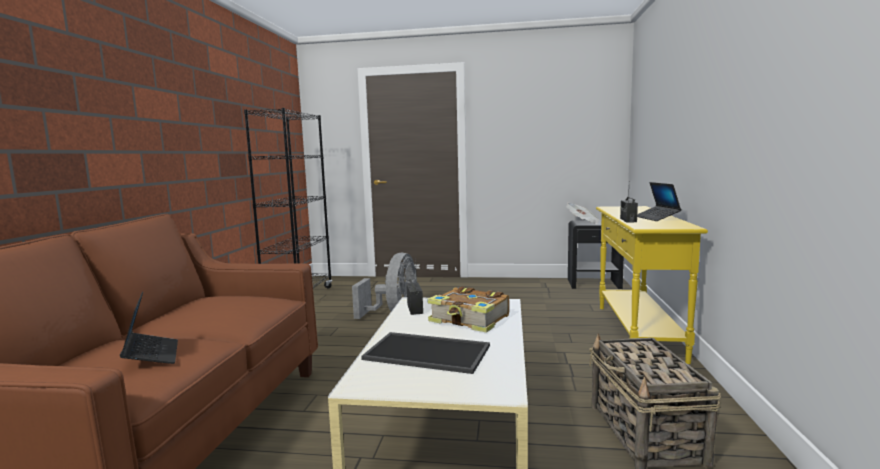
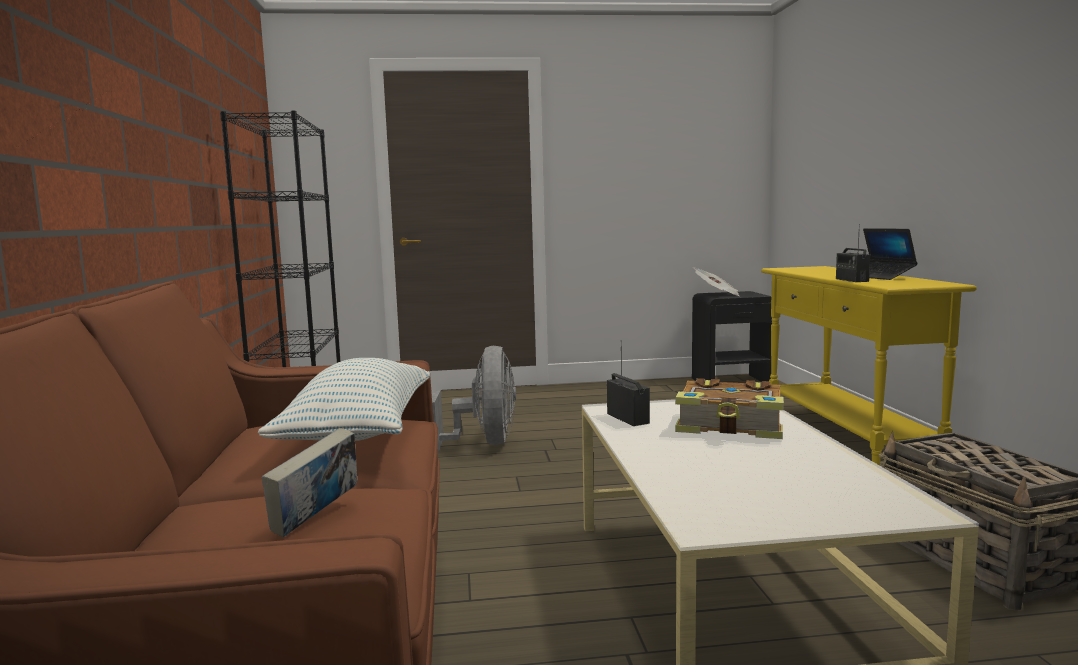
camera: 15 degrees left, 0 degrees up
(152, 355) = (316, 520): laptop -> book
(244, 305) = (359, 431): none -> pillow
(429, 352) = (739, 472): tray -> none

